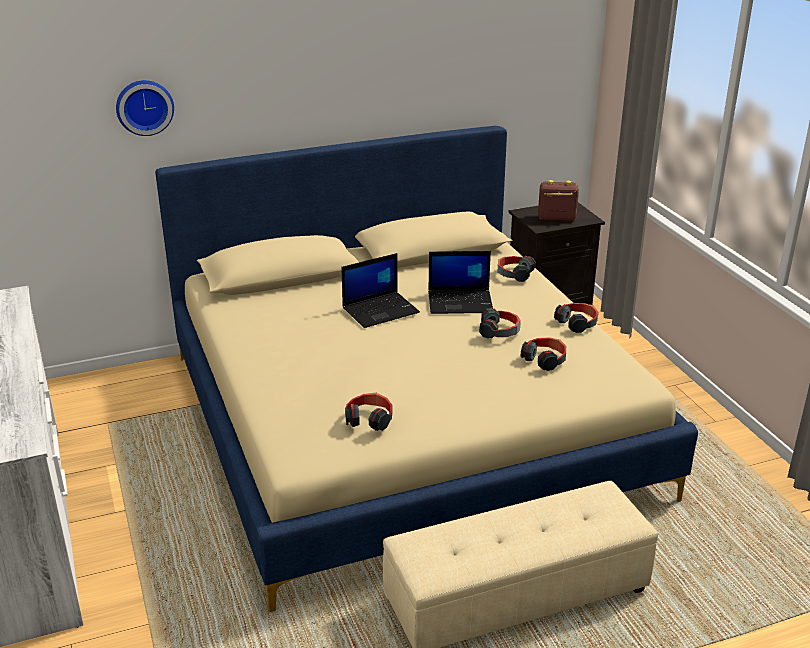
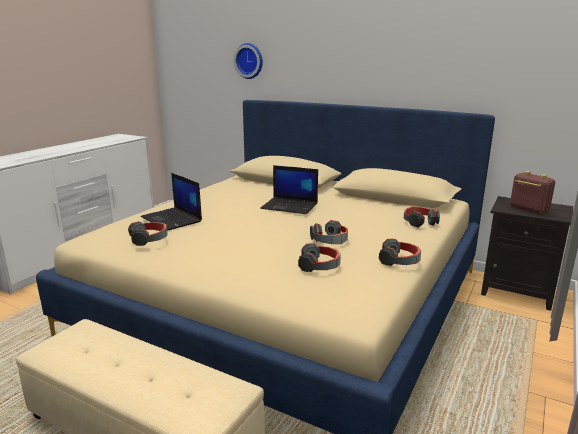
camera: 50 degrees right, 10 degrees down
(461, 302) = (345, 220): laptop -> laptop (172, 219)

